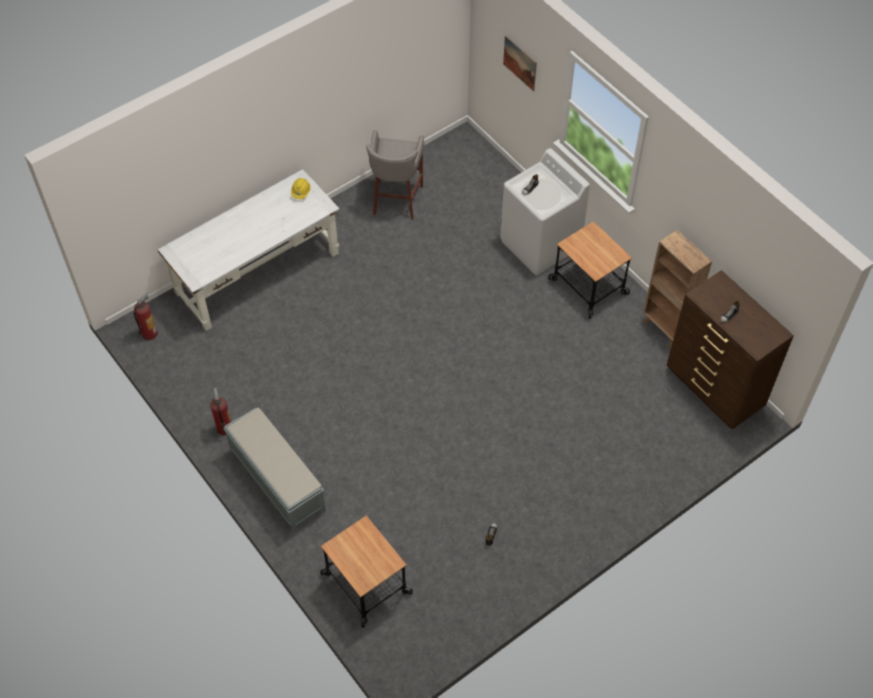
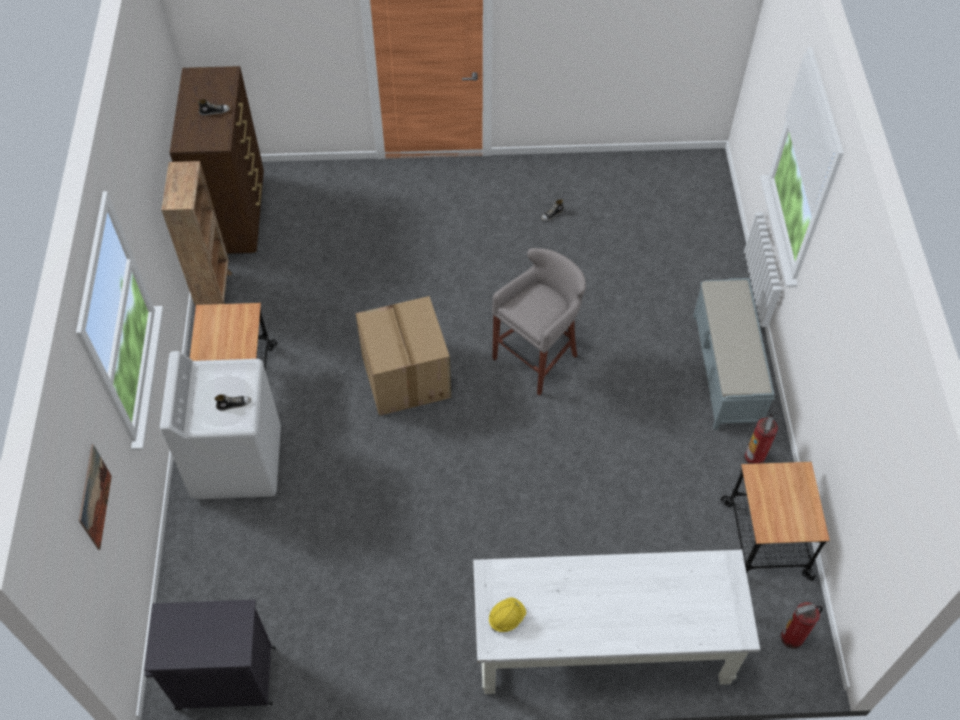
camera: 145 degrees left, 0 degrees up
(365, 584) = (694, 237): cart -> cart (766, 540)
(396, 201) = (347, 640): grey stool -> grey stool (537, 357)
(443, 154) = (223, 679): none -> black cabinet
(490, 349) = (404, 376): none -> cardboard box

